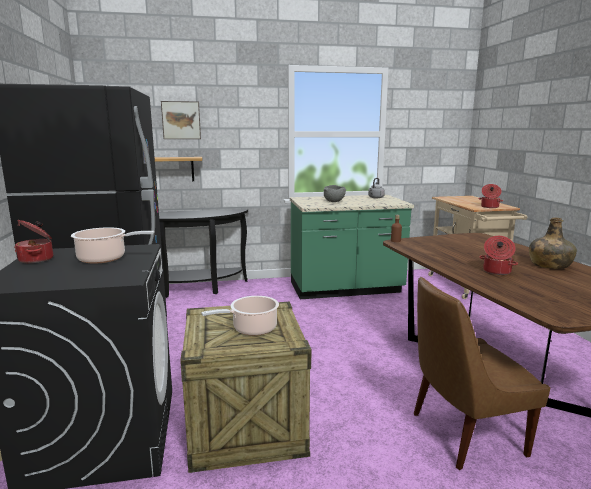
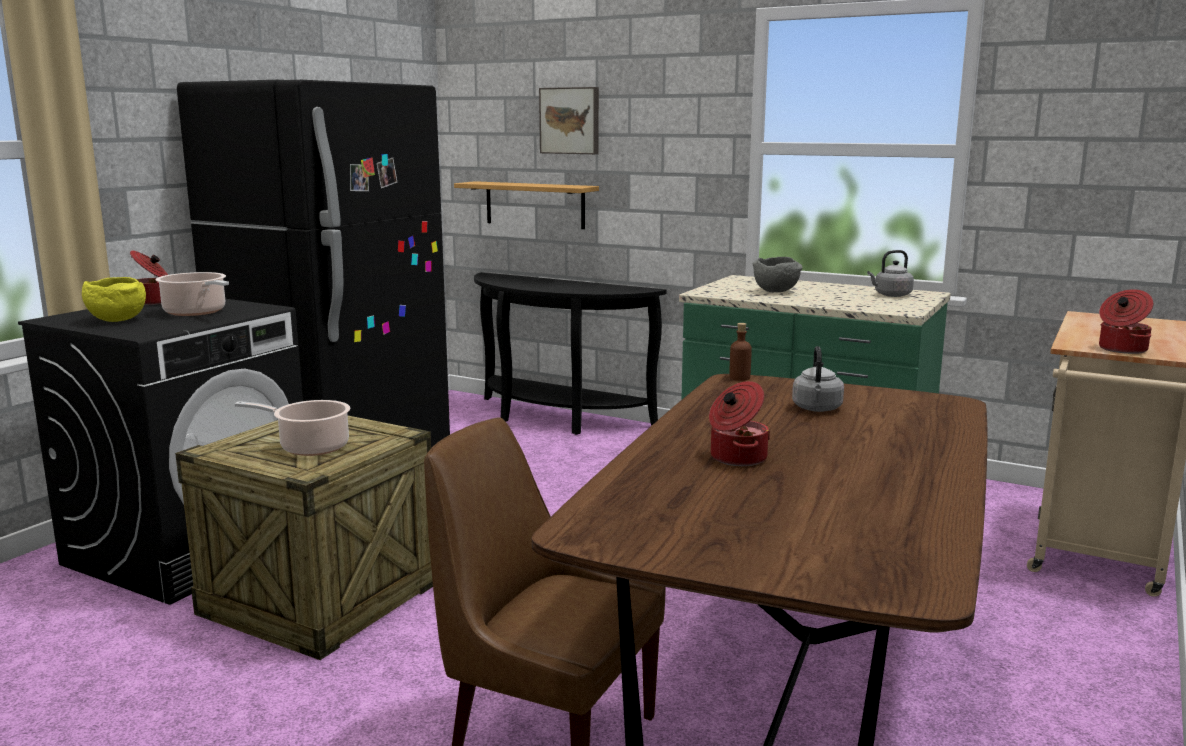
camera: 40 degrees right, 0 degrees up
(61, 276) = (116, 320): none -> yellow bowl
(455, 247) = (817, 409): none -> grey kettle
(549, 265) = (888, 478): green bottle -> none

